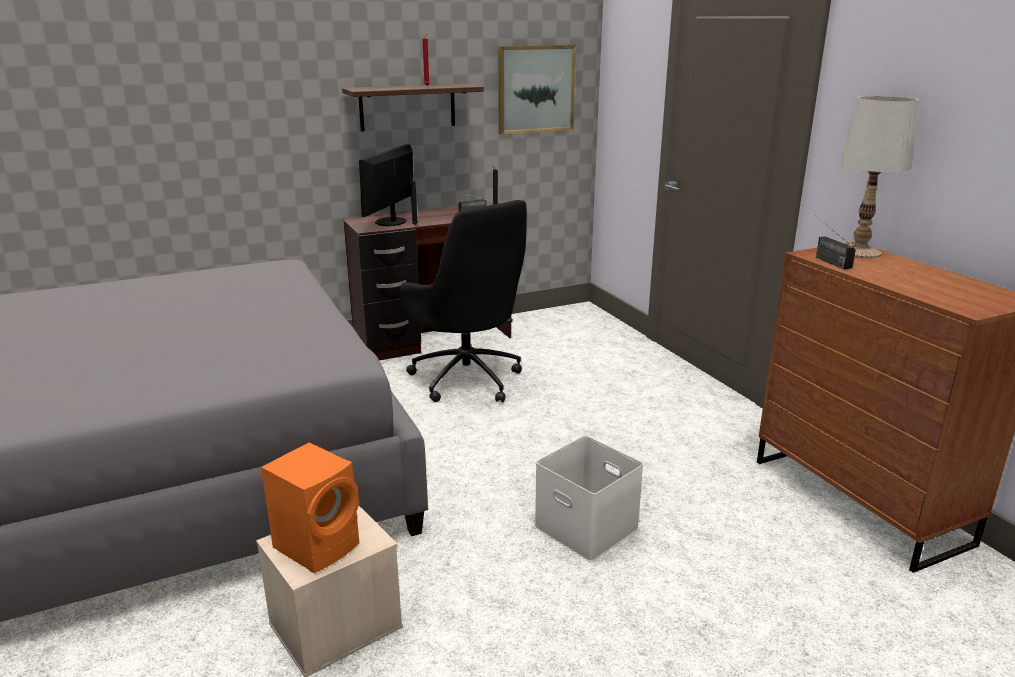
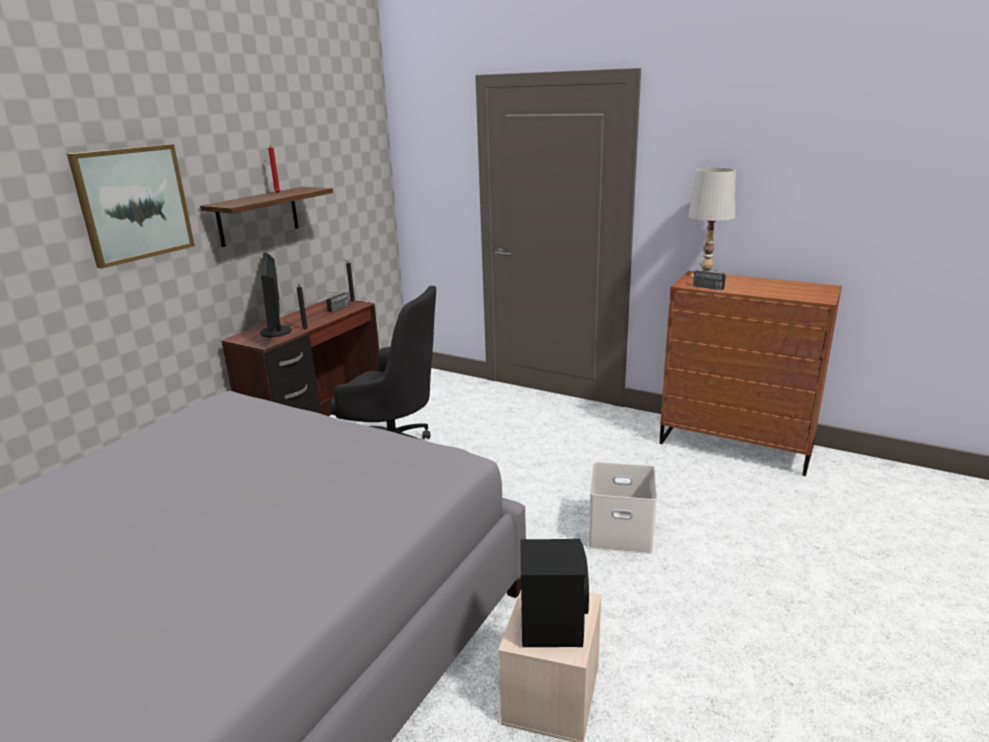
camera: 35 degrees left, 0 degrees up
(319, 545) = (552, 625): orange speaker -> black speaker
(535, 89) = (352, 185): picture -> picture (134, 204)

